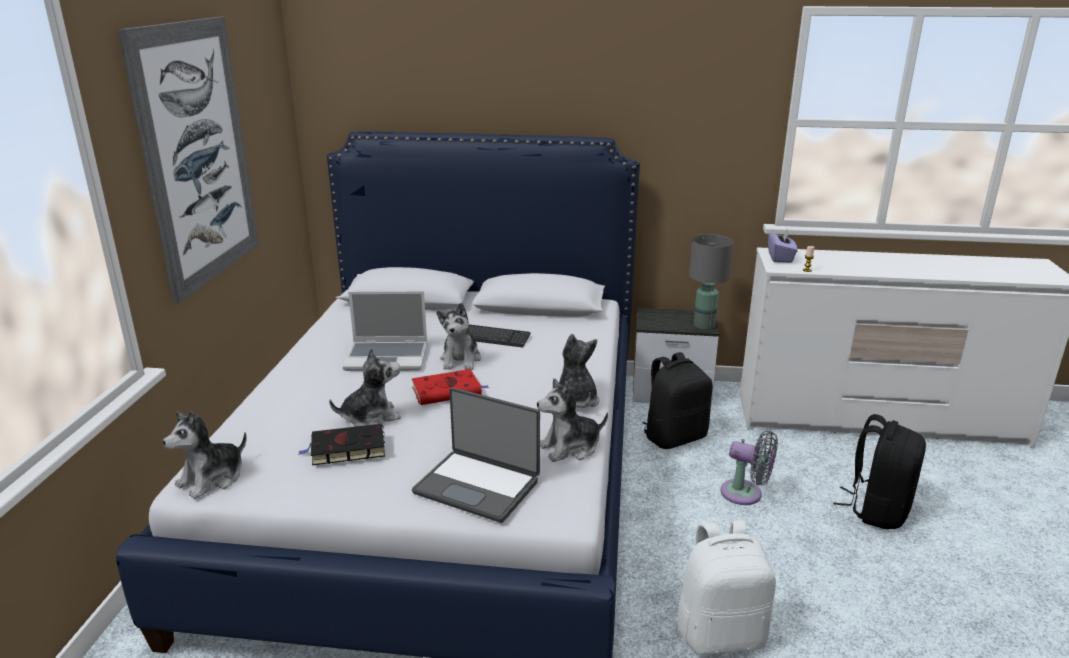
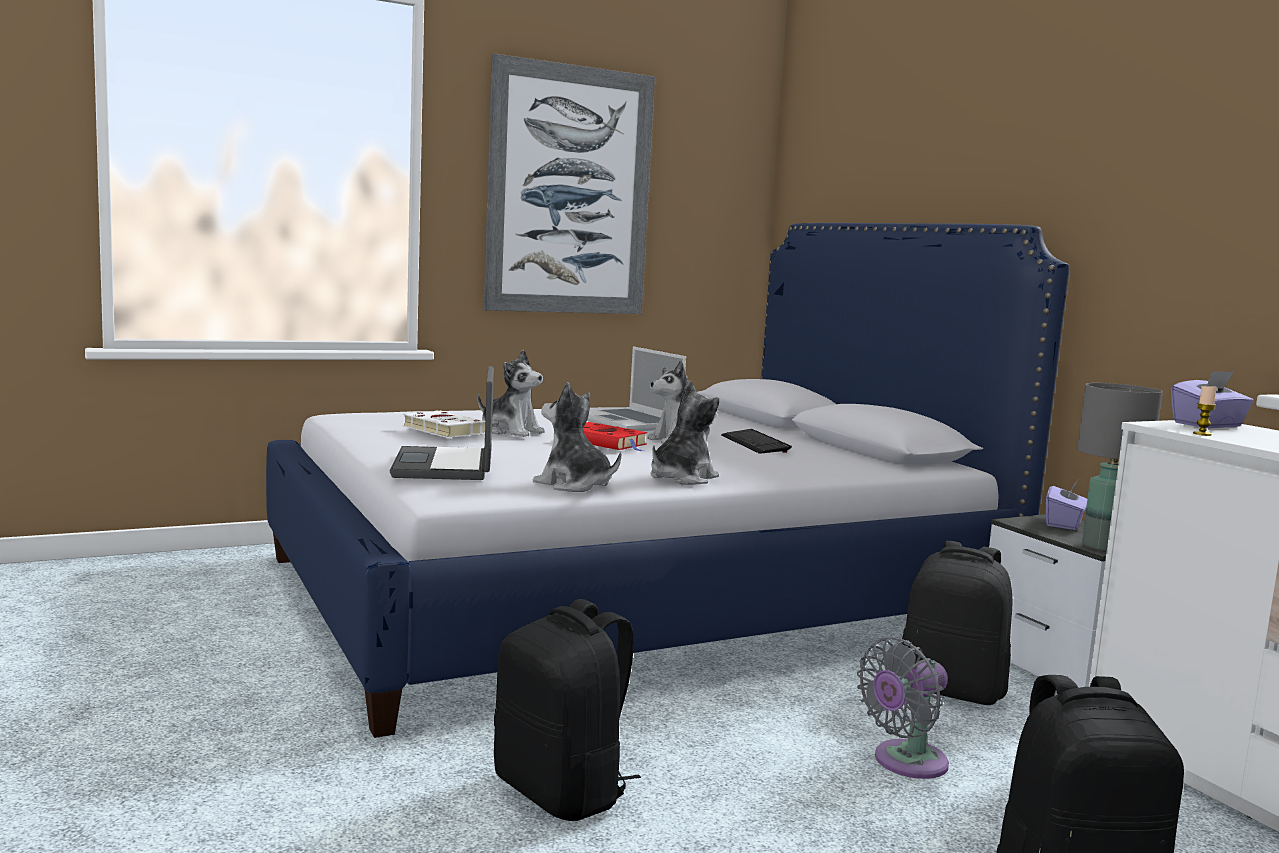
camera: 55 degrees right, 15 degrees down
(212, 479) = (353, 416): plush toy -> none
(346, 449) = (442, 430): black book -> white book
(659, 315) = (1064, 524): none -> purple tissue box
(720, 633) = (563, 792): white backpack -> black backpack
(745, 494) = (905, 763): grey fan -> grey fan turned 60 degrees clockwise

